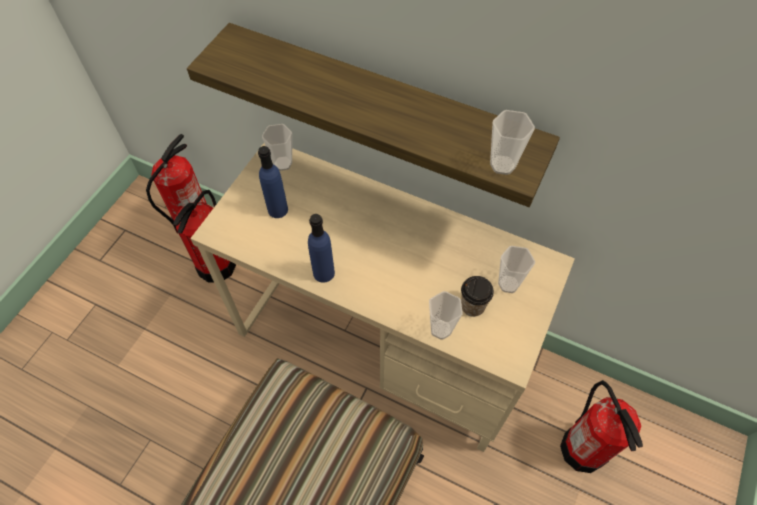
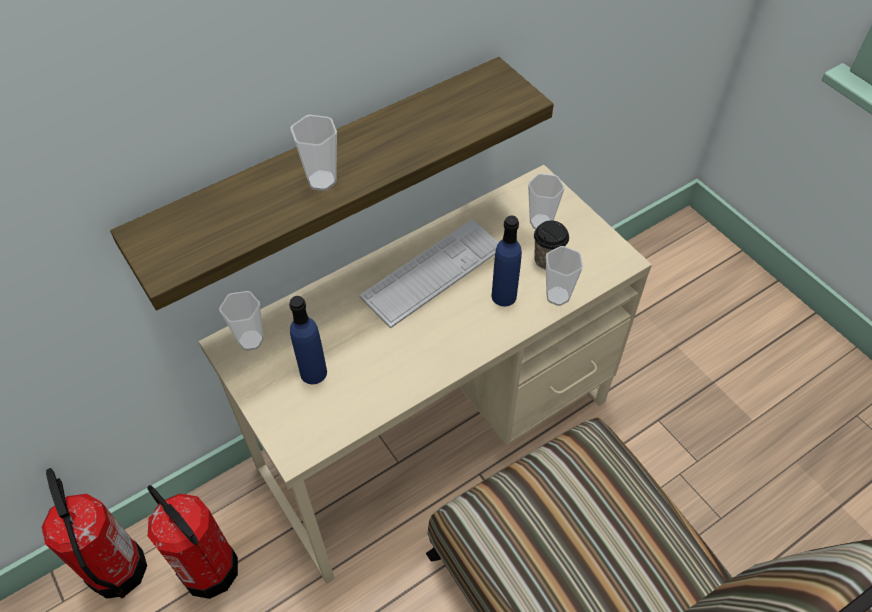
camera: 60 degrees left, 5 degrees down
(323, 273) = (429, 364): blue bottle -> blue bottle (504, 296)
(406, 235) = (433, 273): none -> keyboard
(502, 165) = (505, 104): cup -> cup (321, 181)
(583, 448) = (642, 321): fire extinguisher -> none

